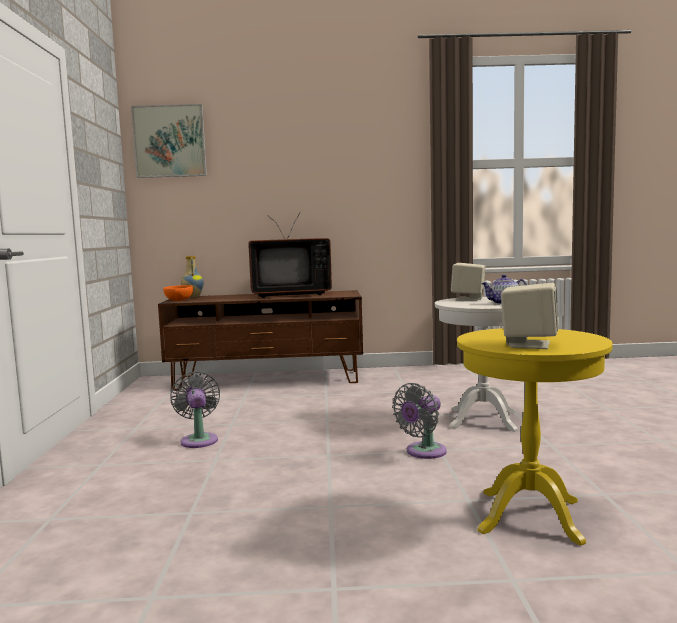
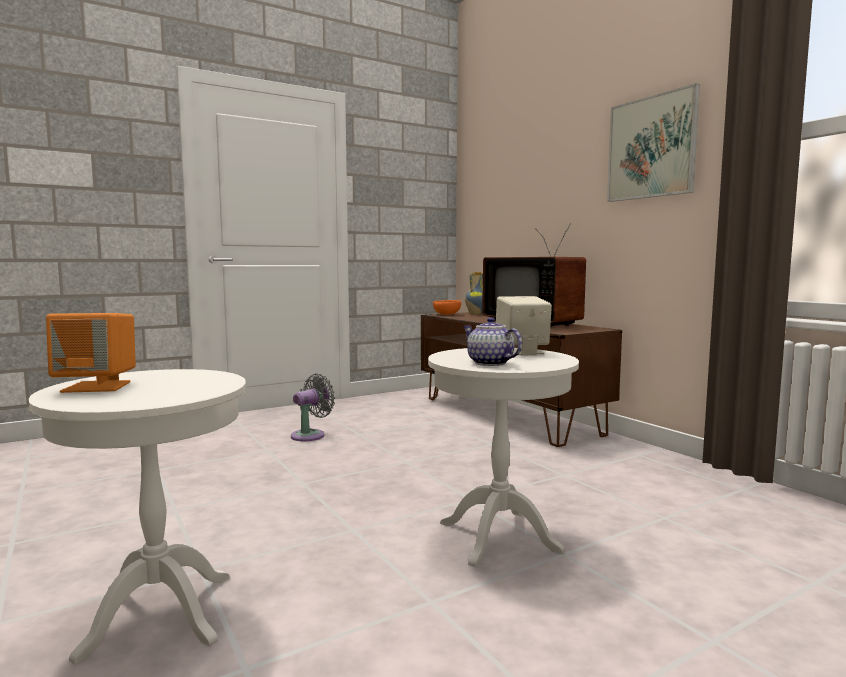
camera: 60 degrees right, 0 degrees up
(169, 141) = (483, 155): picture -> picture (651, 147)
(423, 452) = (339, 522): grey fan -> none
(529, 344) = (98, 386): beige speaker -> orange speaker
(529, 516) = (158, 614): yellow side table -> white side table

